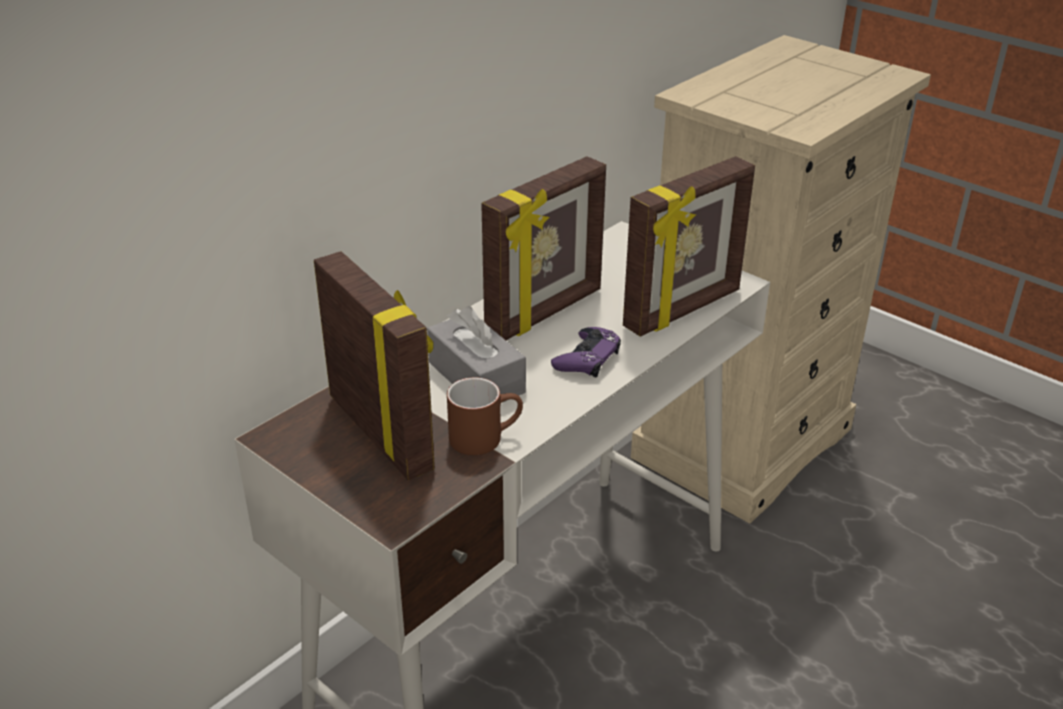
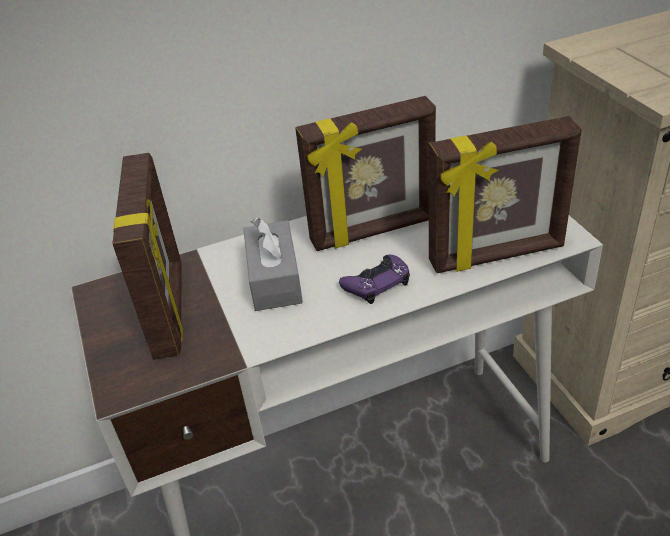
camera: 30 degrees right, 5 degrees up
(485, 436) = (241, 336): brown mug -> none

